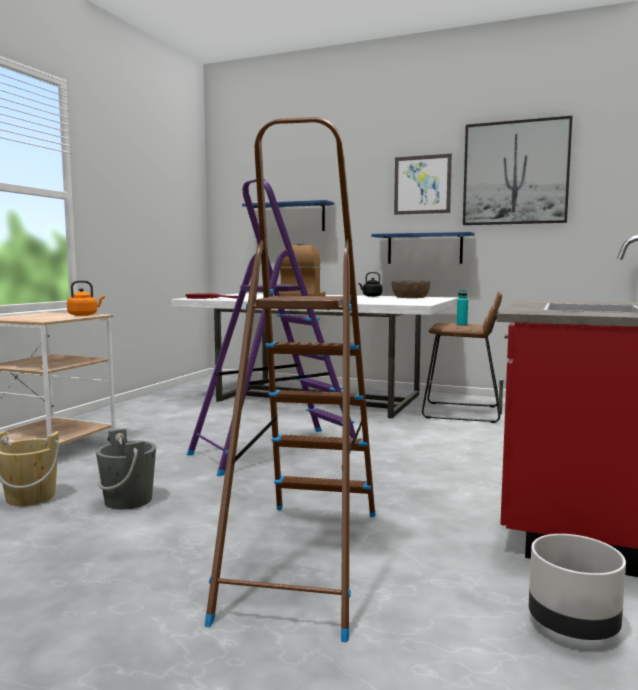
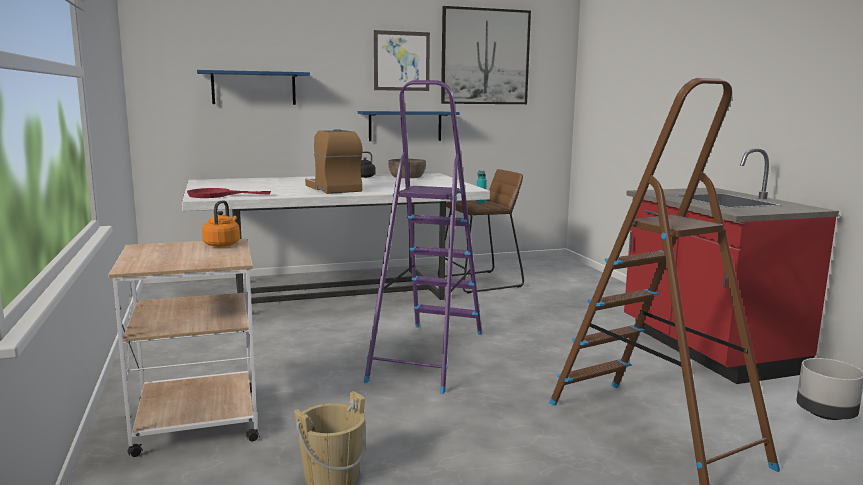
camera: 40 degrees left, 5 degrees up
(128, 500) = (429, 442): grey bucket -> none

